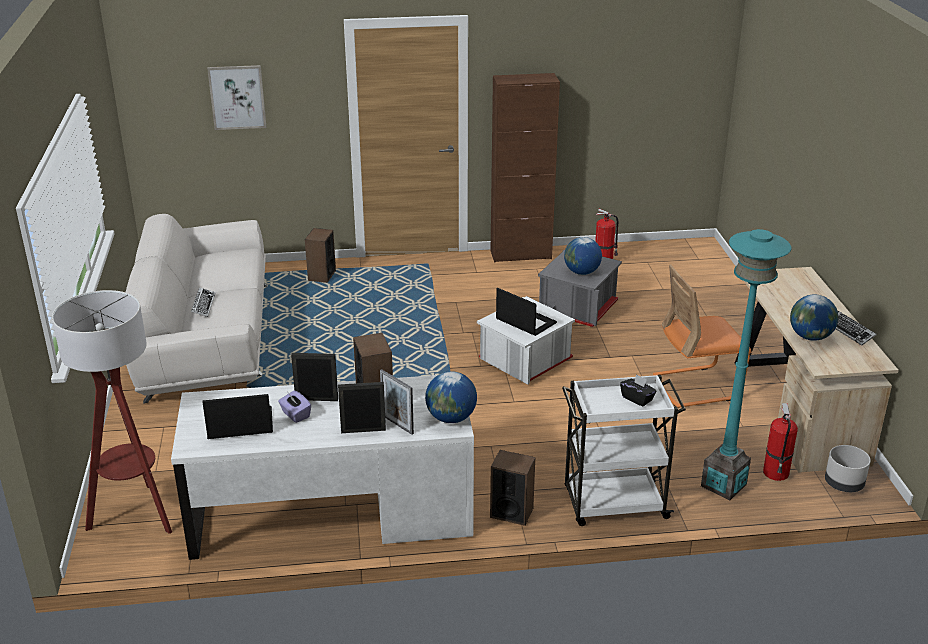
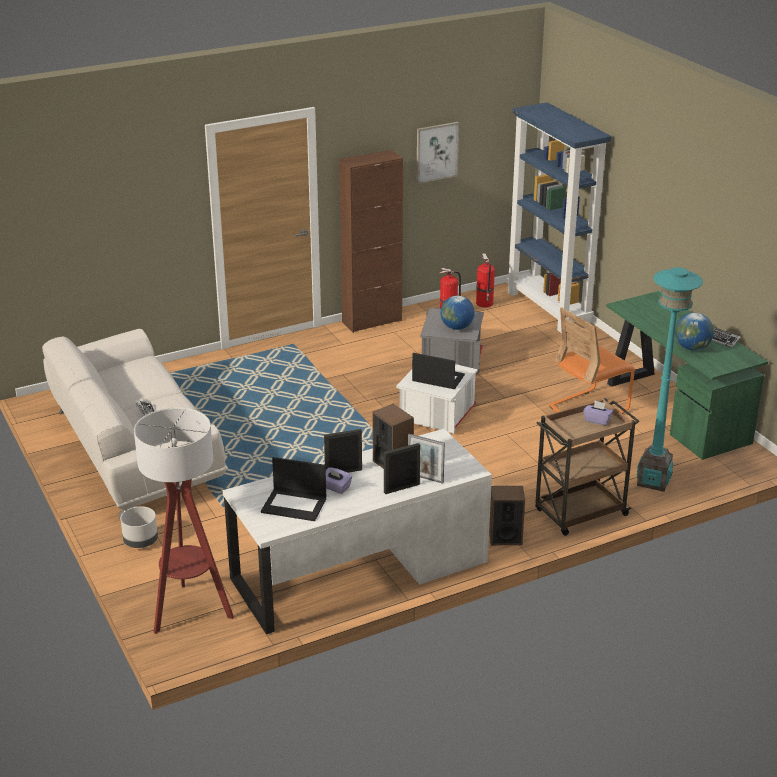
camera: 20 degrees left, 0 degrees up
(237, 97) = (108, 212): picture -> picture (436, 152)
(239, 424) = (295, 505): laptop -> laptop turned 135 degrees counterclockwise
(321, 276) = (201, 372): speaker -> none
(451, 418) = (464, 464): globe -> none
(613, 504) = (579, 513): white cart -> brown cart
(637, 399) = (597, 420): black tissue box -> purple tissue box
(716, 273) = (549, 309): none -> blue bookcase
(776, 473) = (686, 464): fire extinguisher -> fire extinguisher (485, 304)
(796, 408) = (674, 411): beige desk -> green desk
(843, 484) = (739, 462): grey planter -> grey planter (140, 541)

